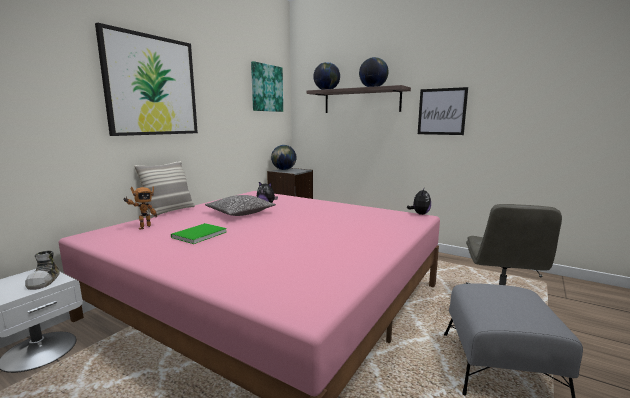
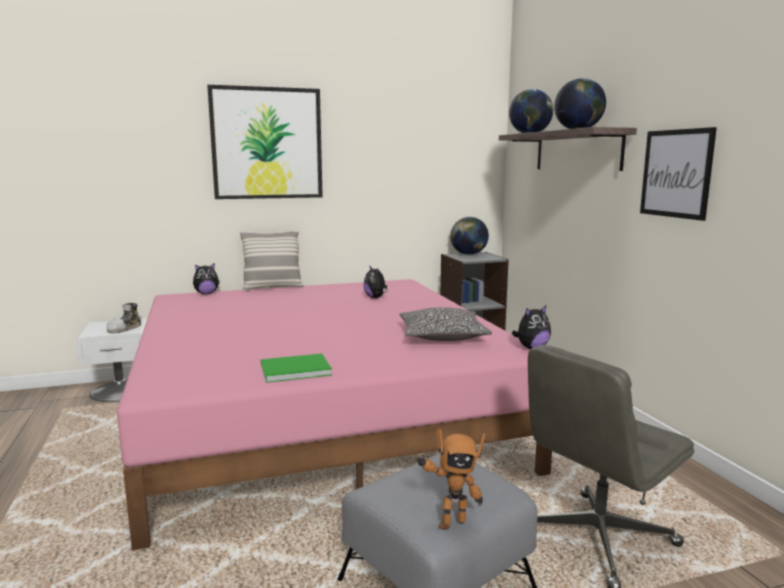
camera: 40 degrees right, 0 degrees up
(118, 227) = (206, 293): none -> plush toy
(143, 227) = (220, 298): toy robot -> toy robot (450, 522)
(197, 235) = (239, 314): green book -> green book (293, 369)
(240, 213) = (327, 301): pillow -> pillow (442, 336)
(266, 88) = (452, 133): picture -> none

